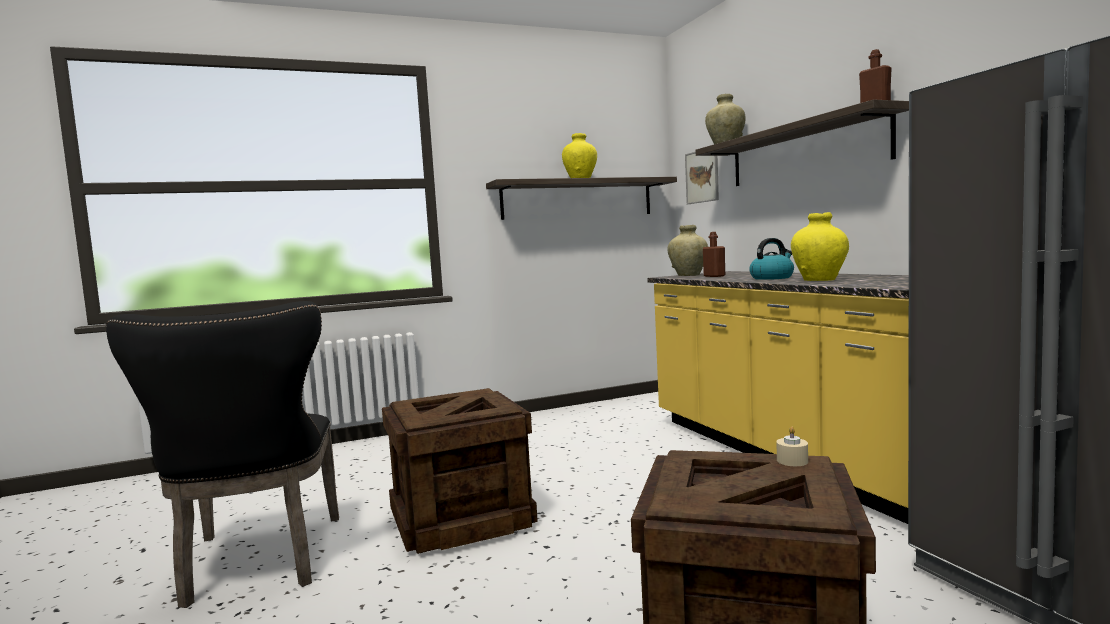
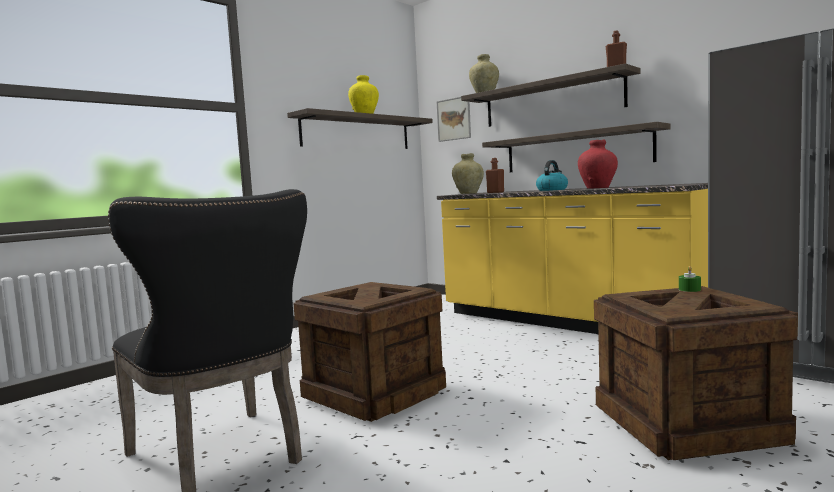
camera: 25 degrees left, 0 degrees up
(792, 461) = (689, 289): beige candle -> green candle
(819, 280) = (598, 188): yellow vase -> red vase
(831, 221) = (575, 151): none -> shelf

